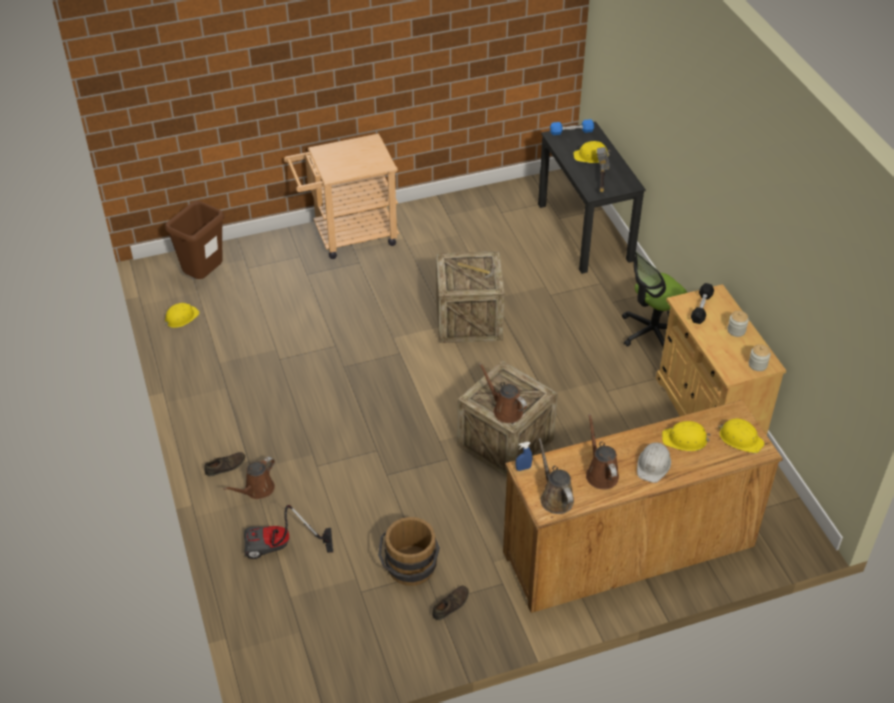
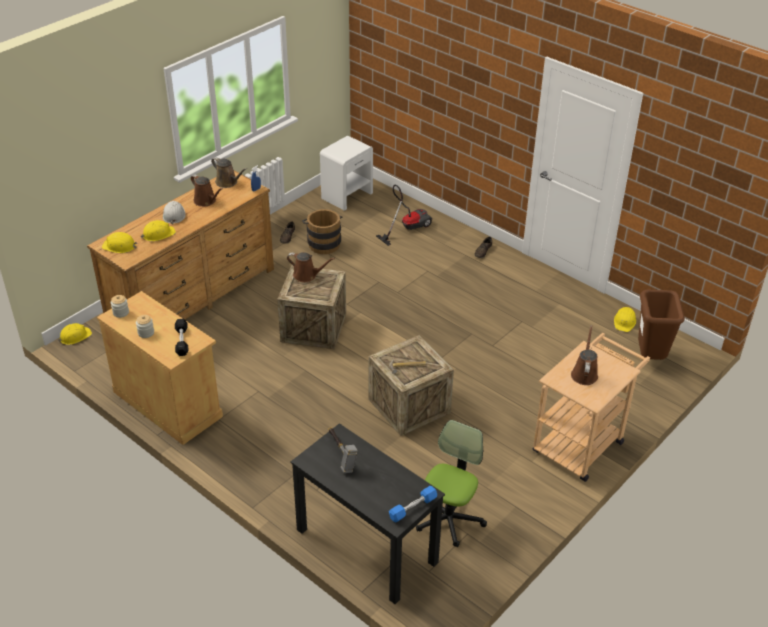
camera: 150 degrees right, 5 degrees down
(257, 490) = (450, 247): brown watering can -> brown watering can (584, 373)
(310, 655) = (347, 195): none -> white nightstand
(591, 156) = (370, 481): yellow hard hat -> yellow hard hat (75, 336)
(651, 332) = (244, 457): office chair -> office chair (449, 519)

